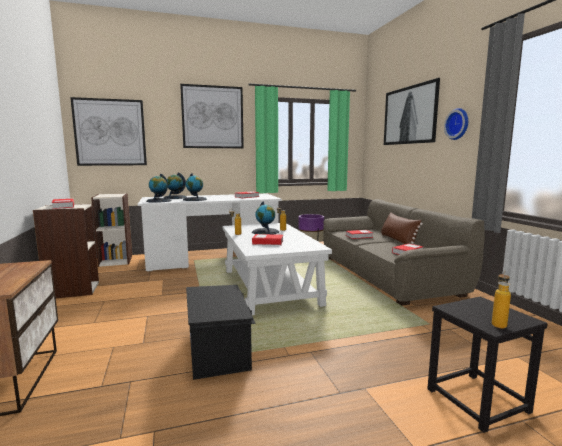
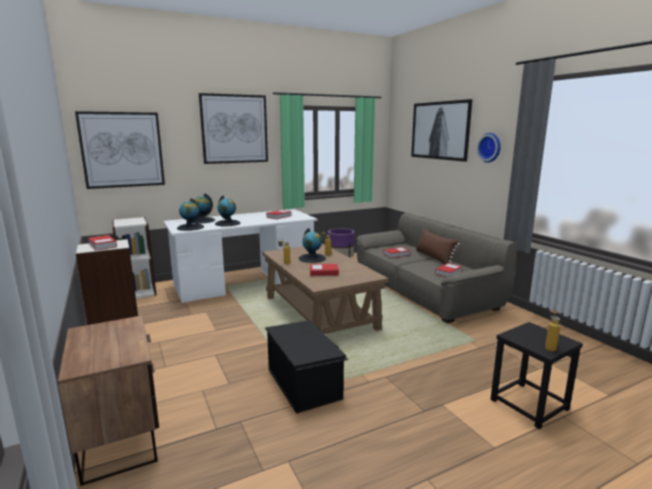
camera: 10 degrees left, 5 degrees up
(270, 287) = (320, 312): white coffee table -> brown coffee table

